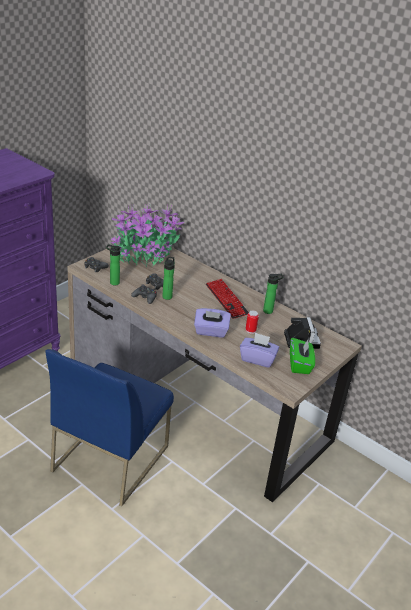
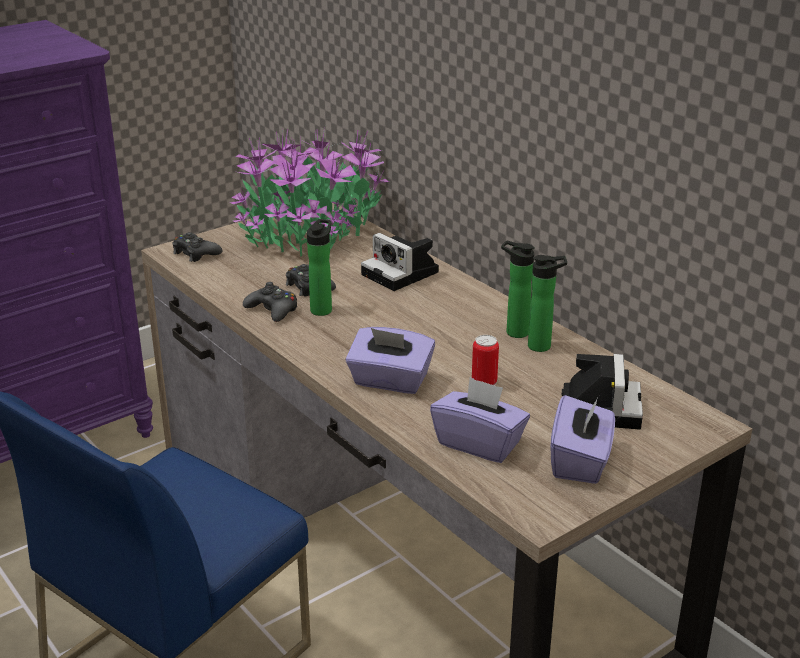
camera: 15 degrees right, 5 degrees down
(113, 282) = (218, 281): bottle -> bottle (514, 332)
(196, 275) = (402, 274): none -> camera
(226, 299) = (451, 320): keyboard -> none
(300, 364) = (580, 461): green tissue box -> purple tissue box

